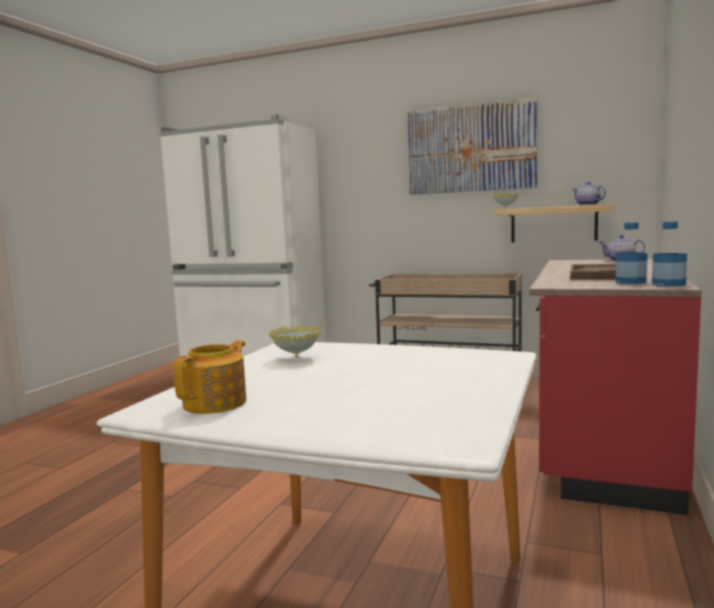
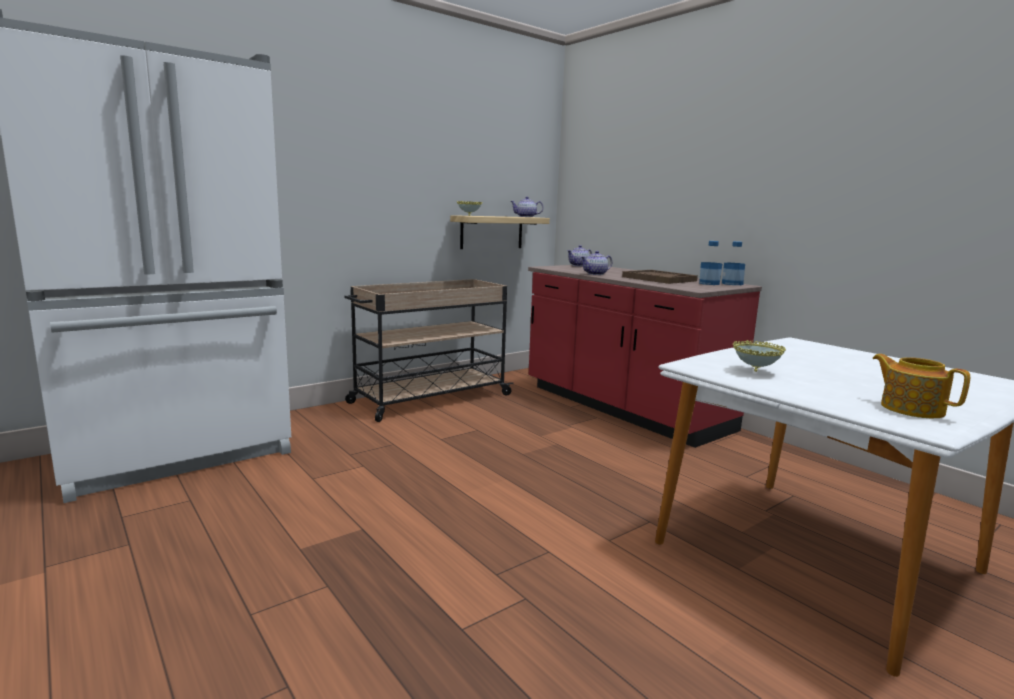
camera: 60 degrees left, 5 degrees up
(470, 148) = (426, 147): picture -> none
(563, 268) = (596, 274): none -> teapot

